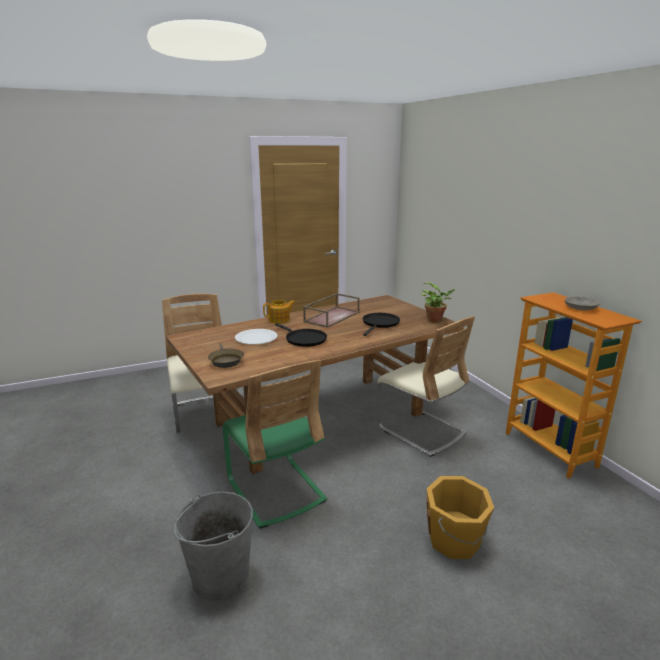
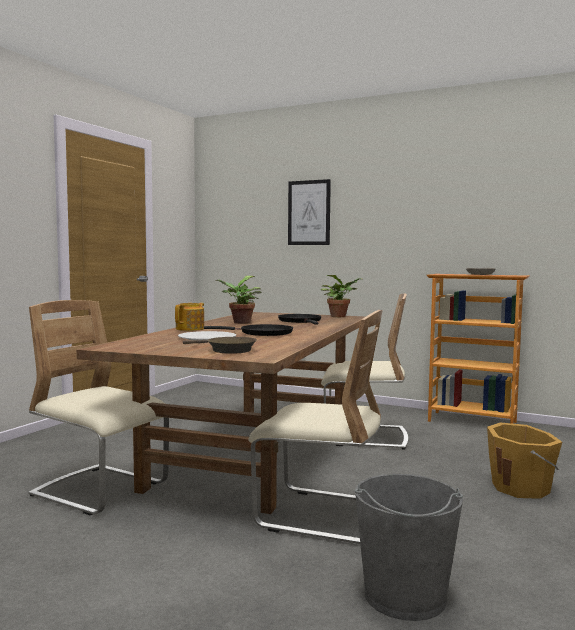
camera: 40 degrees left, 15 degrees down
(275, 490) = (321, 515): green chair -> beige chair
(332, 316) = (240, 323): brown tray -> potted plant
(466, 206) = (309, 213): none -> picture

